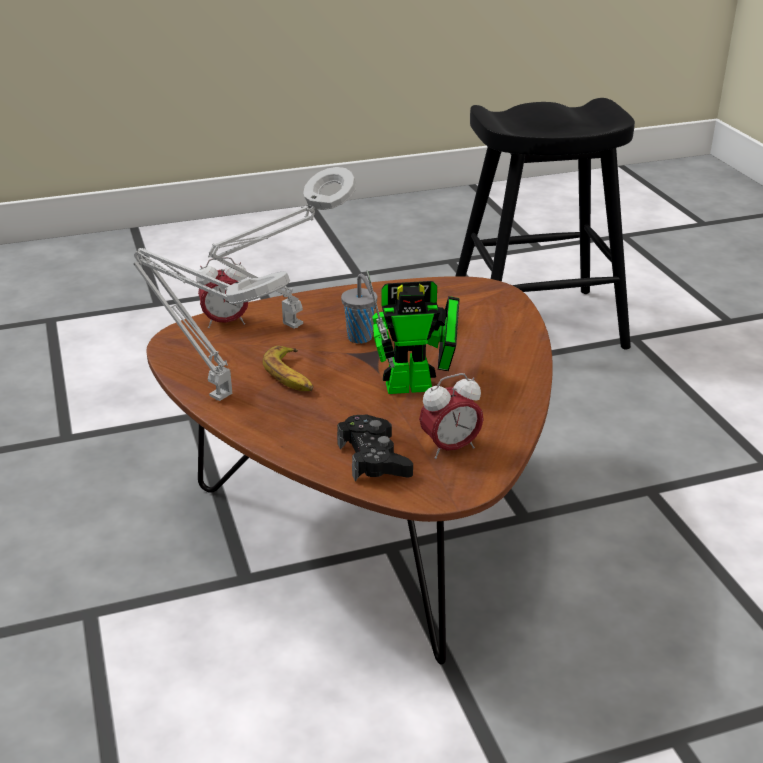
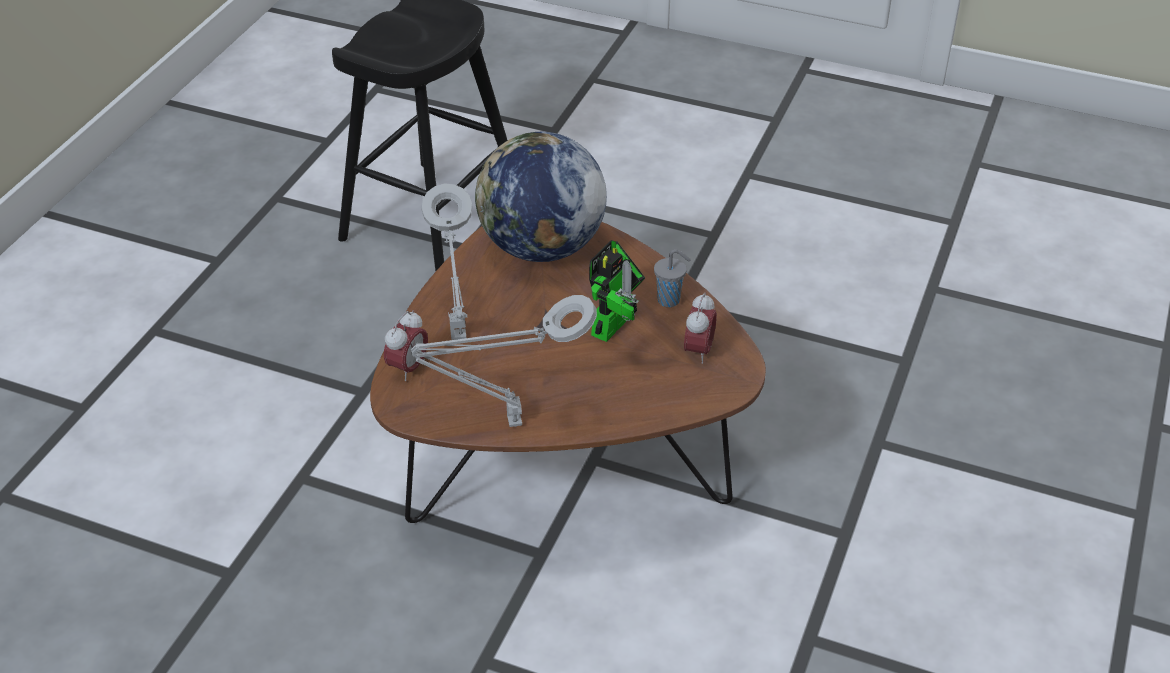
camera: 50 degrees left, 10 degrees up
(291, 376) = (528, 374): banana -> none
(361, 338) = (519, 314): grey cup -> grey cup (670, 300)
(374, 458) = (672, 389): black game controller -> none
(459, 310) = (541, 248): none -> globe

